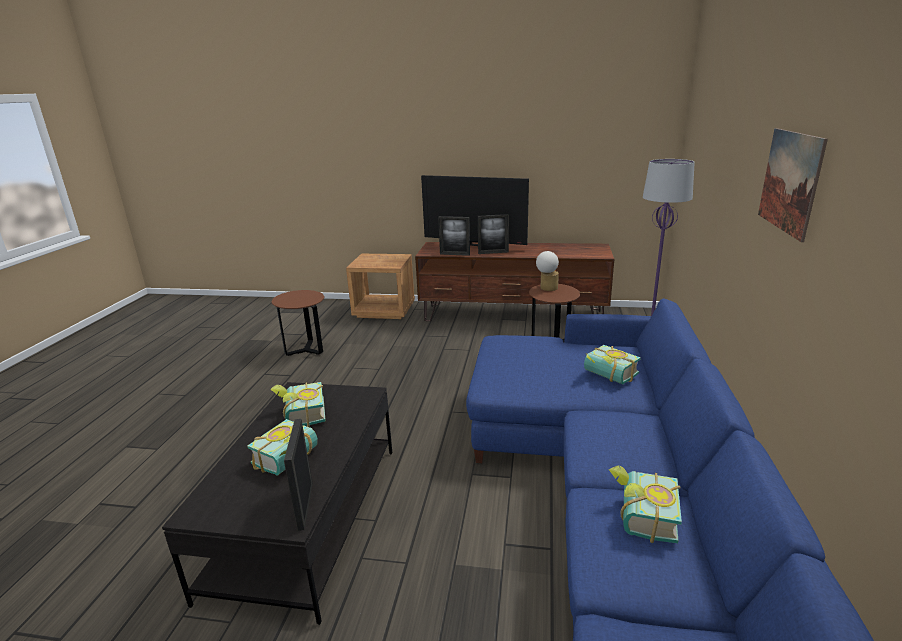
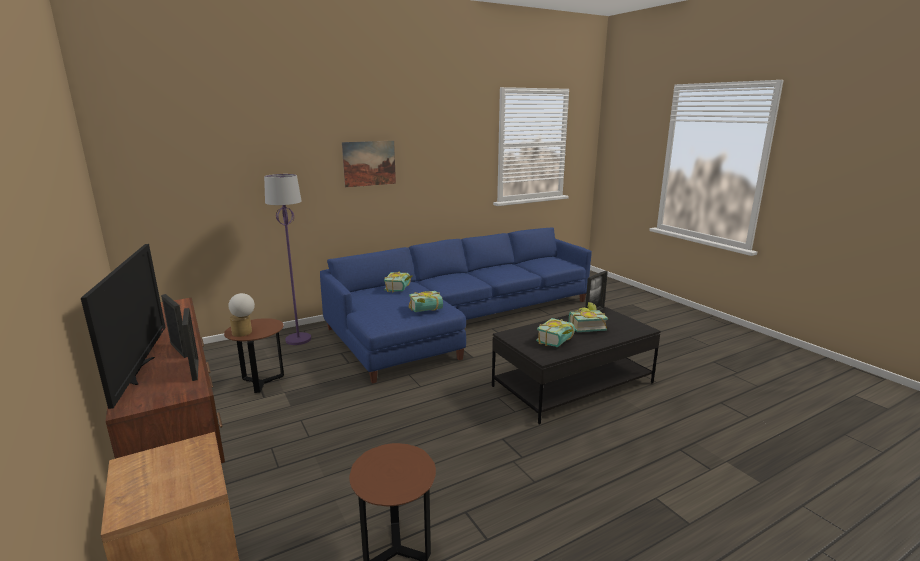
camera: 130 degrees left, 5 degrees down
(640, 517) = (496, 271): book -> book (427, 310)

